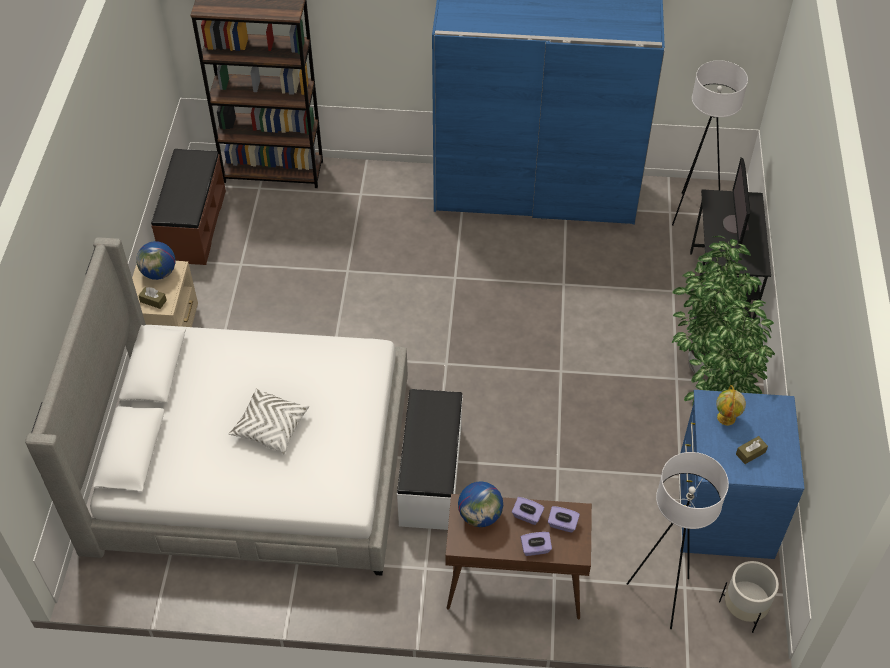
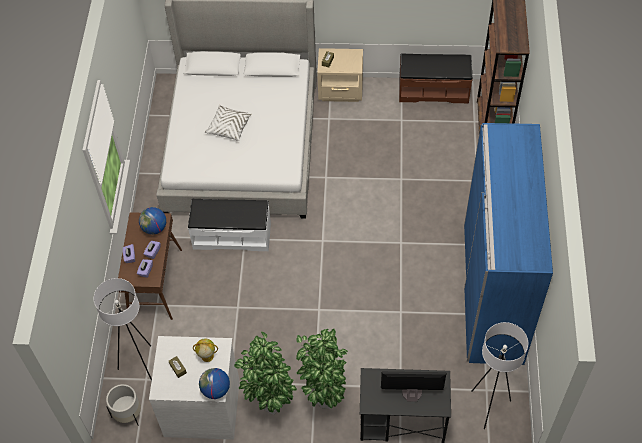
camera: 90 degrees right, 5 degrees up
(159, 273) = (351, 61): globe -> globe (215, 390)
(722, 510) = (202, 406): blue dresser -> white dresser

